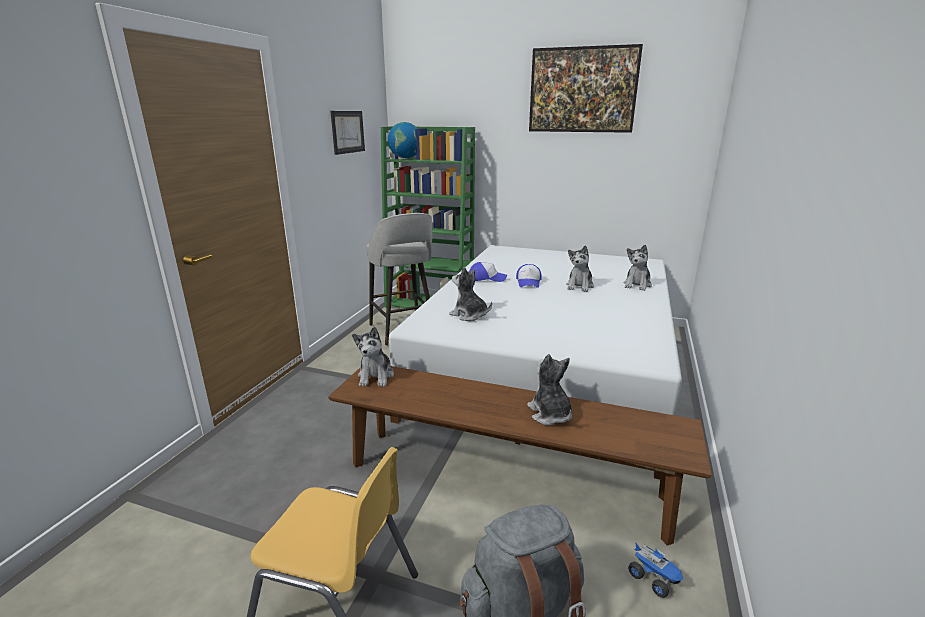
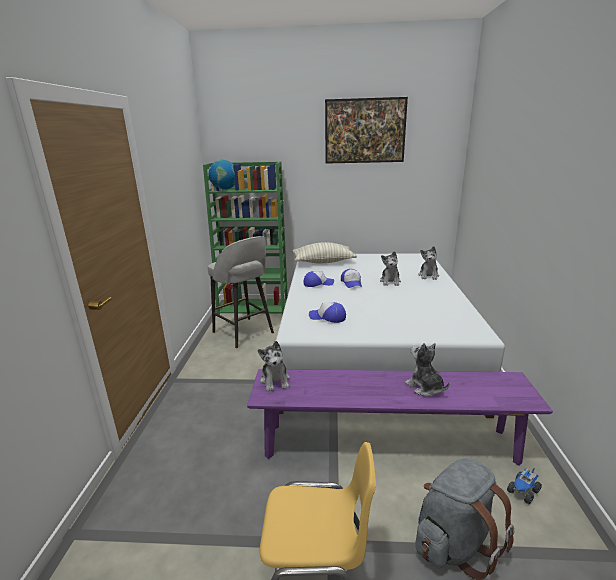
camera: 15 degrees left, 0 degrees up
(347, 132) = (181, 171): picture -> none
(469, 315) = (327, 317): plush toy -> cap
(504, 480) = (388, 443): brown bench -> purple bench
(512, 256) = (323, 262): none -> pillow
(654, 578) = (523, 492): toy truck -> toy truck turned 105 degrees clockwise

